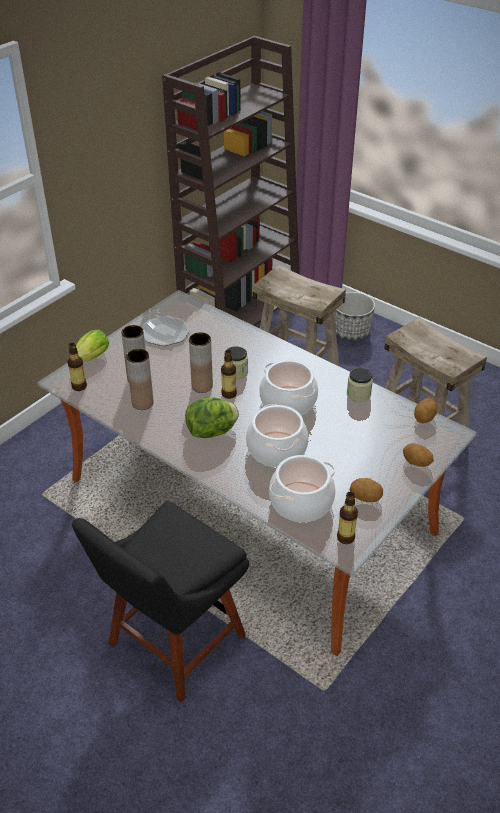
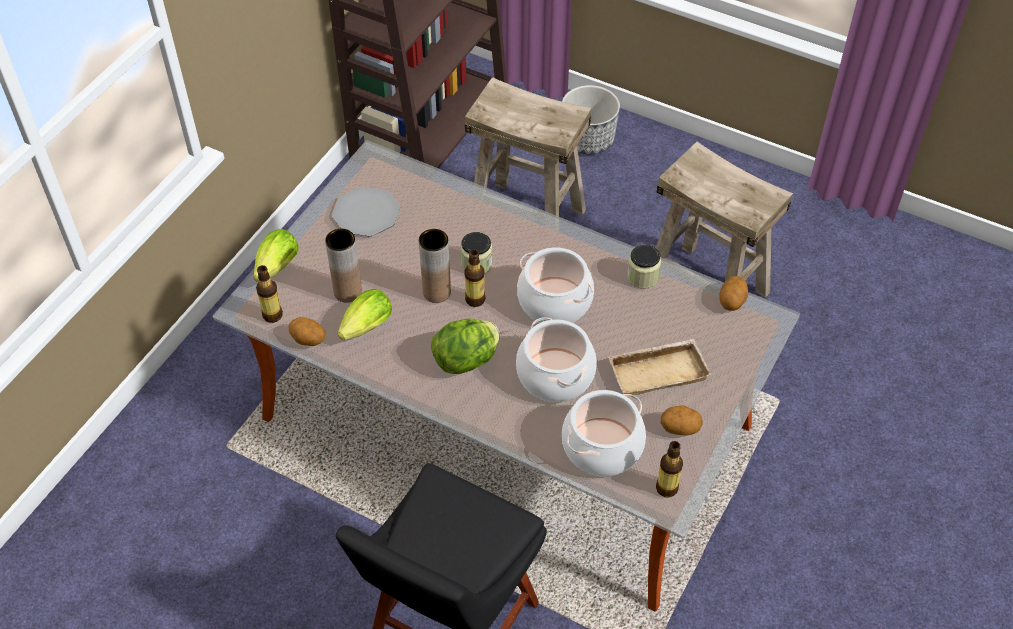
camera: 10 degrees left, 10 degrees up
(142, 403) = (364, 329): brown vase -> lettuce
(357, 456) = (658, 370): none -> beige tray
(416, 463) = (733, 369): potato -> potato (308, 340)

